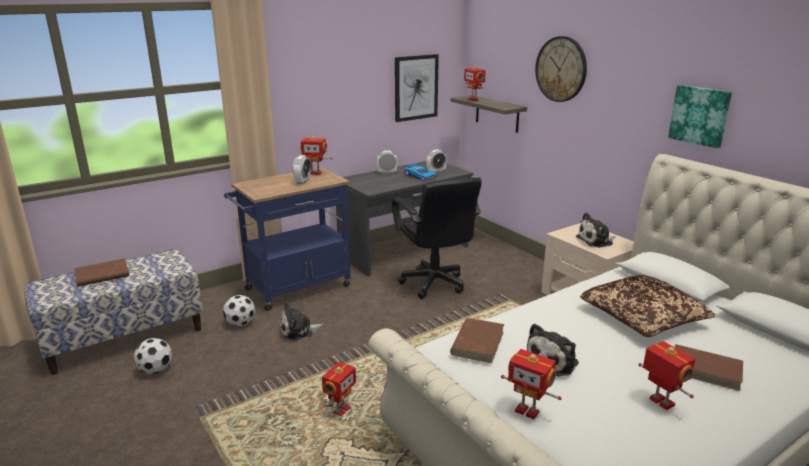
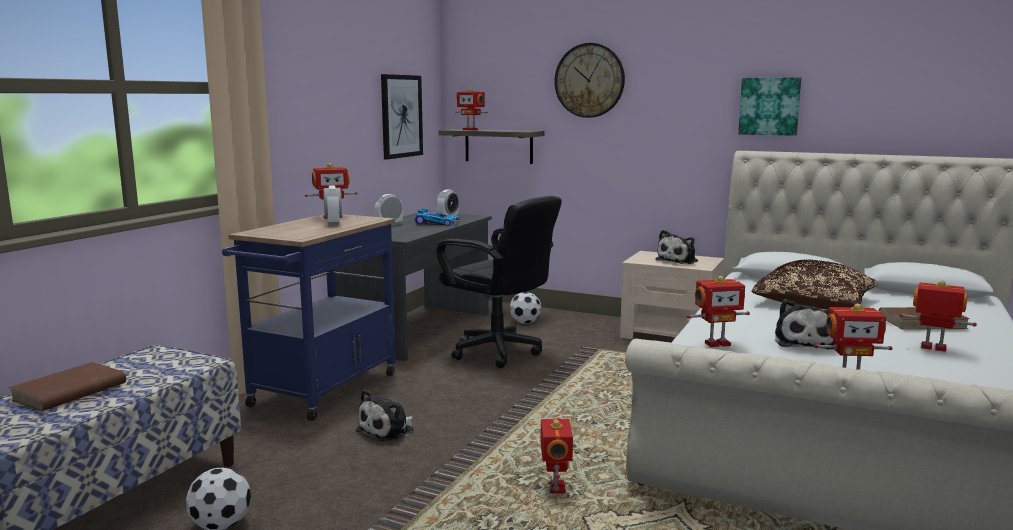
camera: 30 degrees left, 10 degrees down
(241, 323) = (290, 442): football -> football (525, 322)
(477, 342) = (716, 343): brown book -> toy robot

